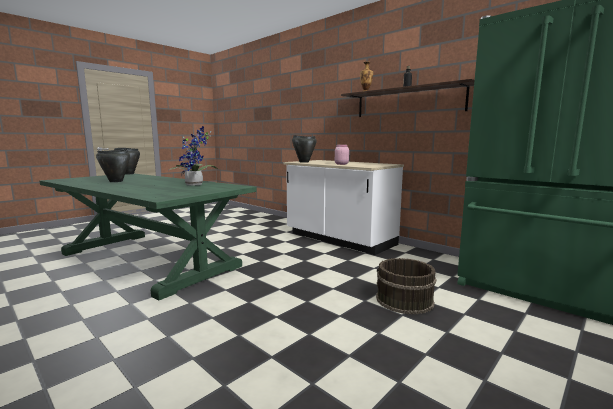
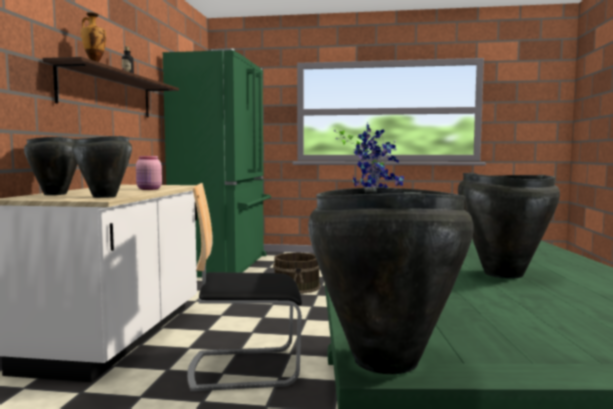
camera: 125 degrees left, 5 degrees down
(263, 251) = (244, 368): none -> chair
(330, 161) = (55, 194): none -> black cooking pot

